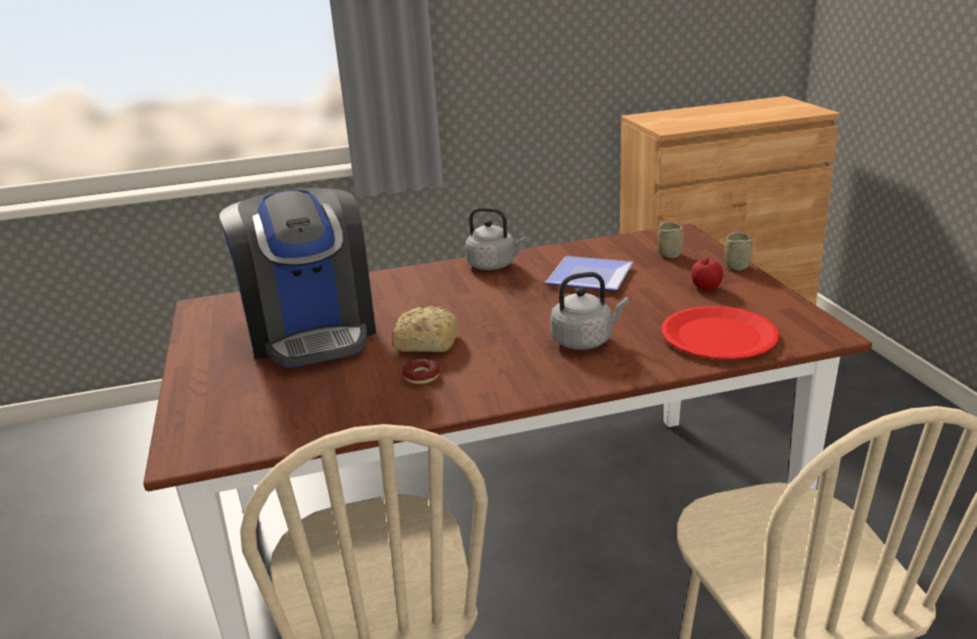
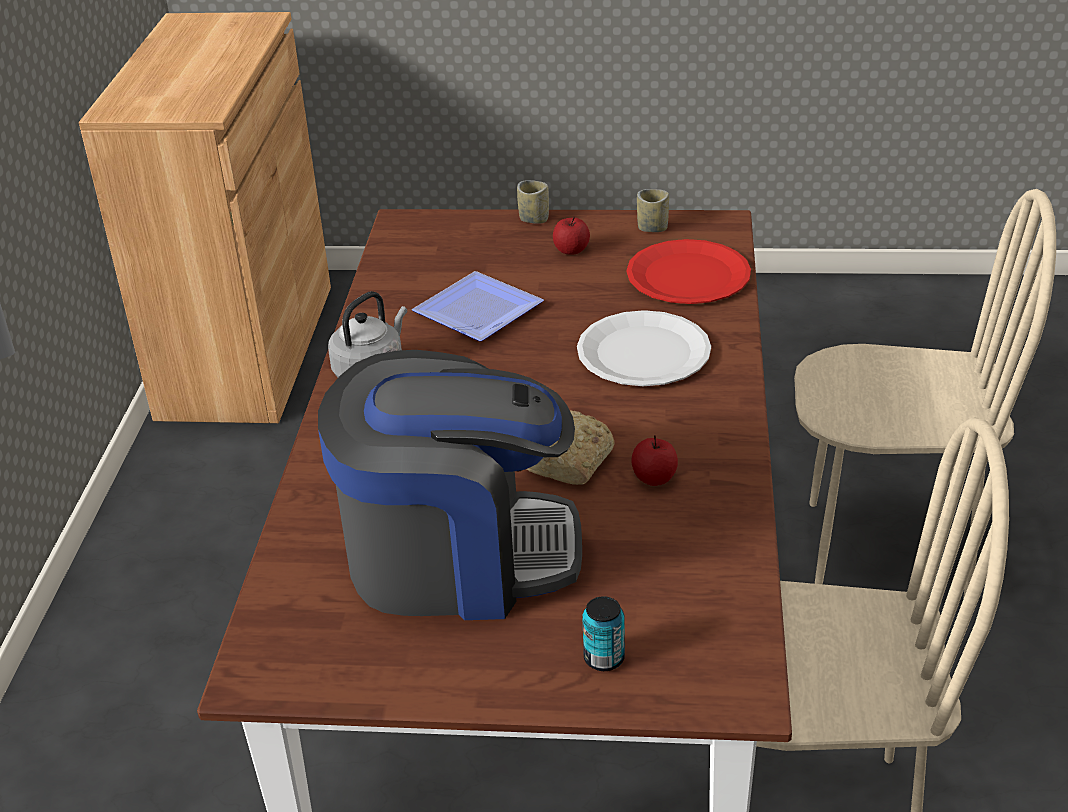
camera: 70 degrees left, 10 degrees up
(218, 397) = (604, 658): none -> can
(421, 376) = (654, 478): donut -> apple
(585, 341) = (643, 352): grey kettle -> white plate
(669, 254) = (462, 246): cup -> cup (652, 228)

